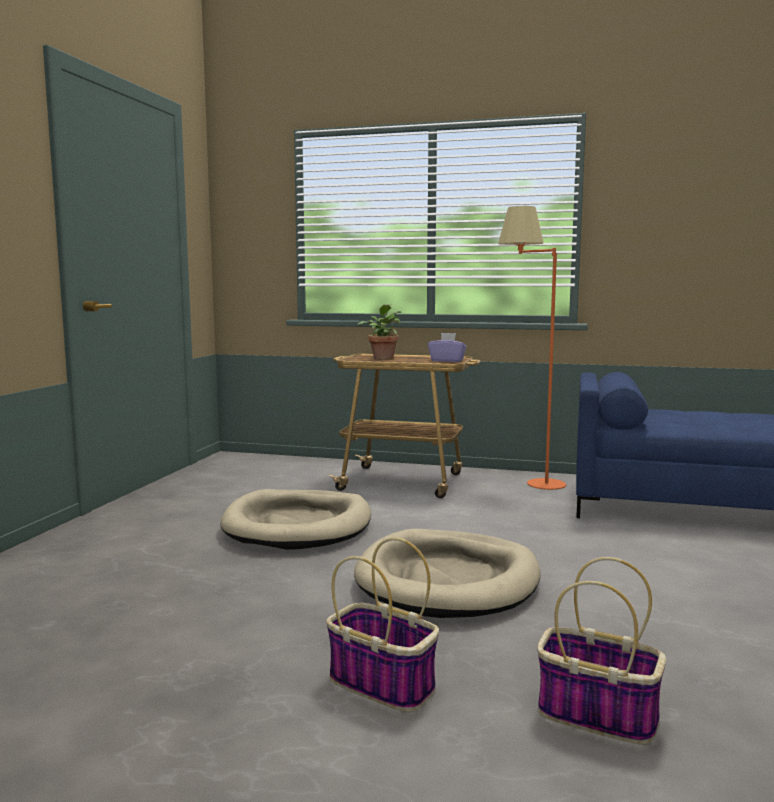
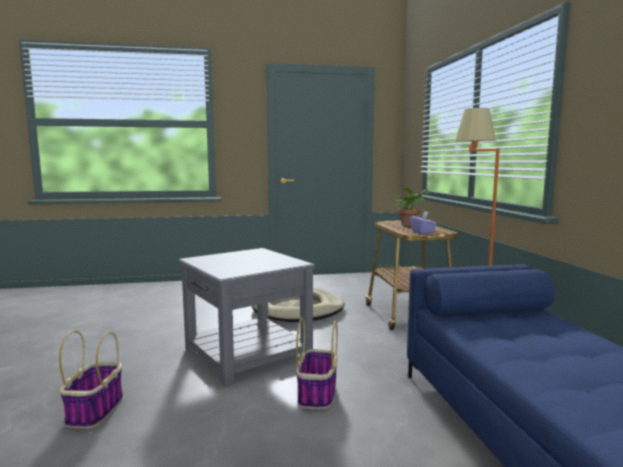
camera: 65 degrees right, 0 degrees up
(384, 684) = (123, 359): basket -> basket (317, 394)
(448, 580) = (247, 353): beige dog bed -> grey side table

